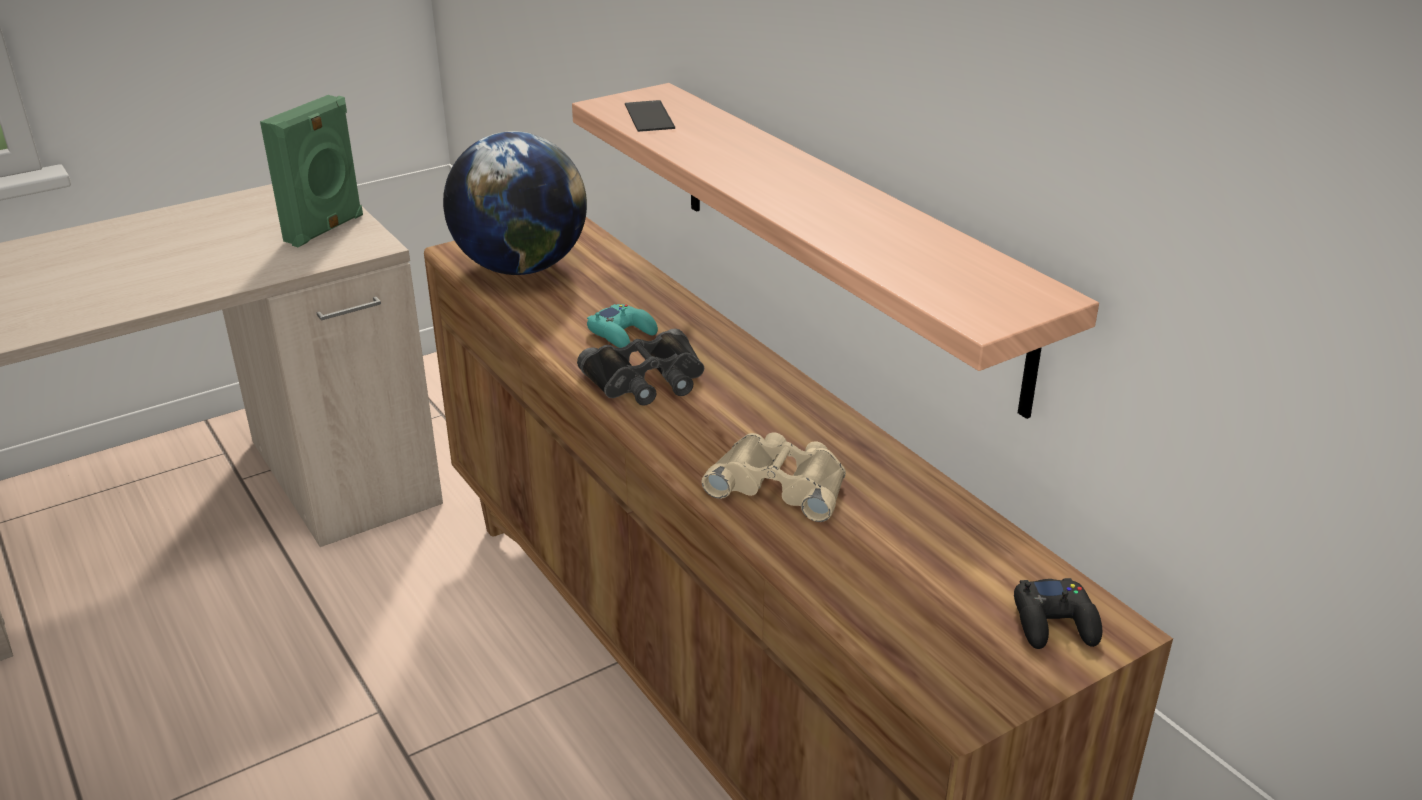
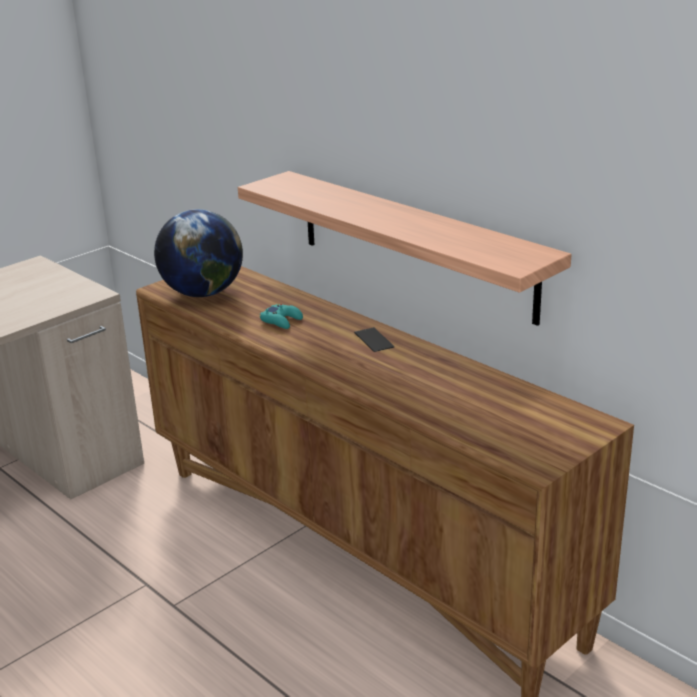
camera: 10 degrees left, 5 degrees down
(326, 229) = (59, 288): green speaker -> none
(647, 380) = (307, 342): black binoculars -> none
(649, 117) = (288, 190): phone -> phone (374, 340)
(780, 484) = (405, 383): beige binoculars -> none
(1055, 622) = (573, 426): black game controller -> none

